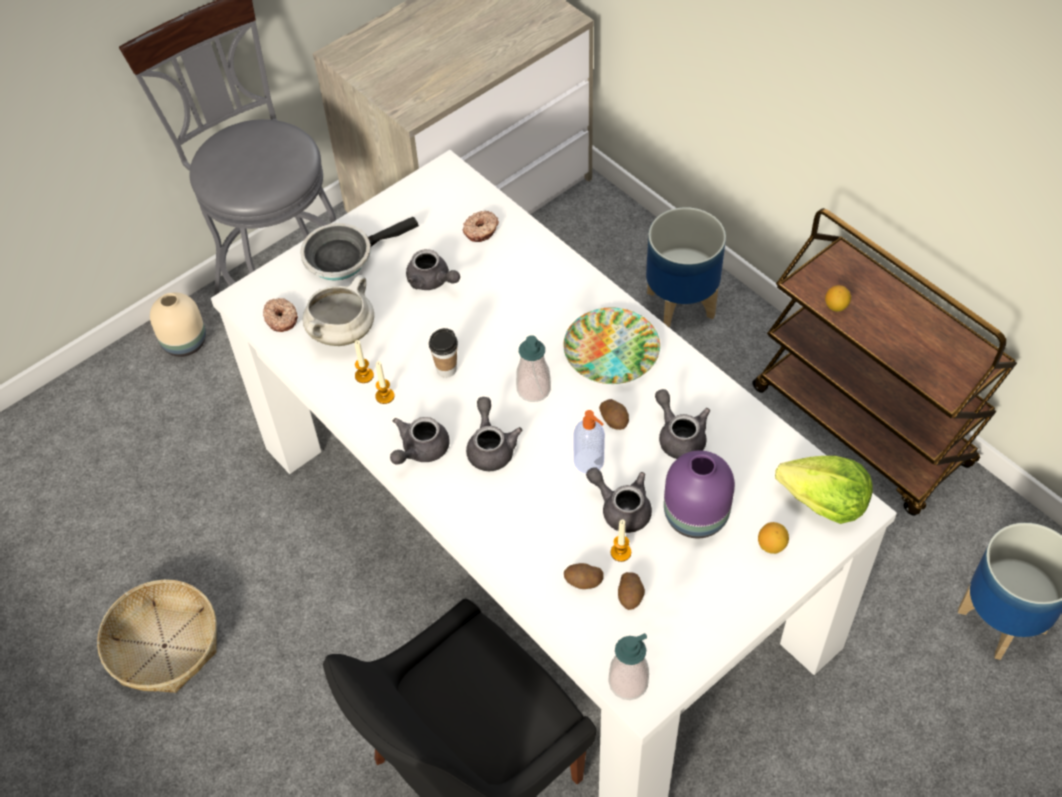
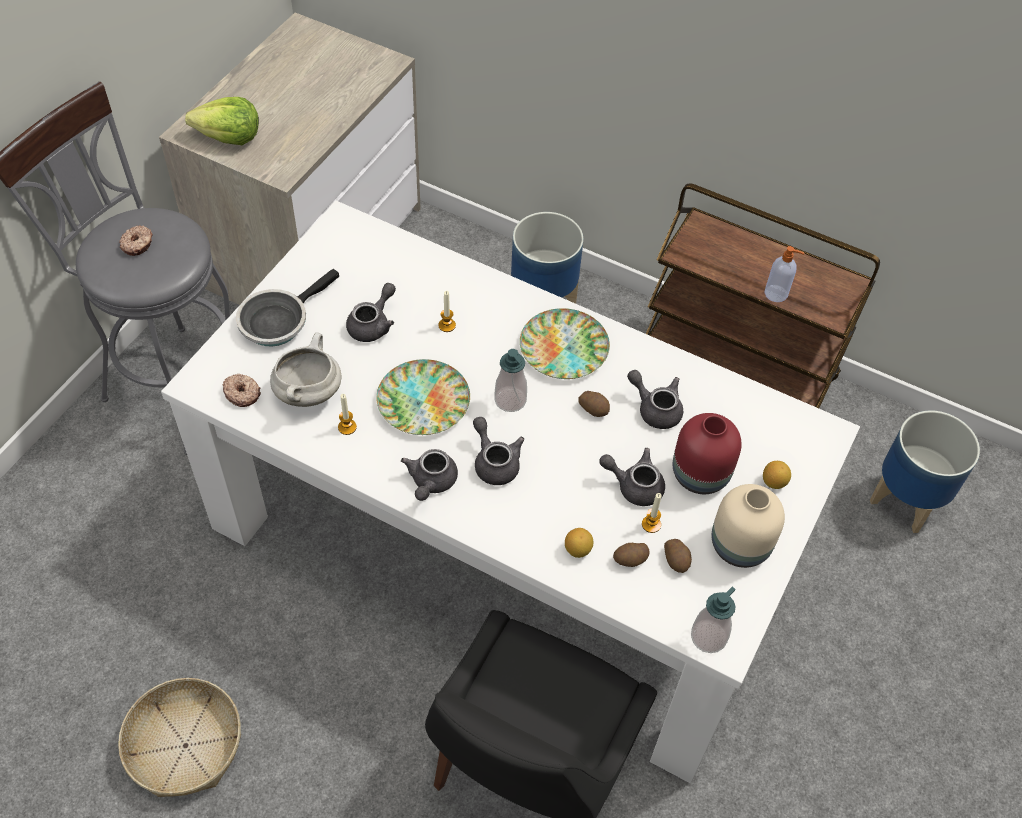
camera: 25 degrees left, 0 degrees up
(184, 342) = (87, 448): beige vase -> beige vase (738, 544)
(385, 396) = (375, 441): candle -> candle (447, 325)
(432, 281) = (373, 324): grey teapot -> grey teapot turned 75 degrees counterclockwise
(446, 369) = (422, 402): cup -> plate
(481, 230) = (398, 268): donut -> donut (138, 244)
(589, 462) = (588, 452): soap dispenser -> soap dispenser (777, 294)
(697, 517) = (701, 475): purple vase -> red vase
(824, 502) = (799, 433): lettuce -> lettuce (229, 137)
(836, 306) = (715, 267): lemon -> lemon (578, 550)

